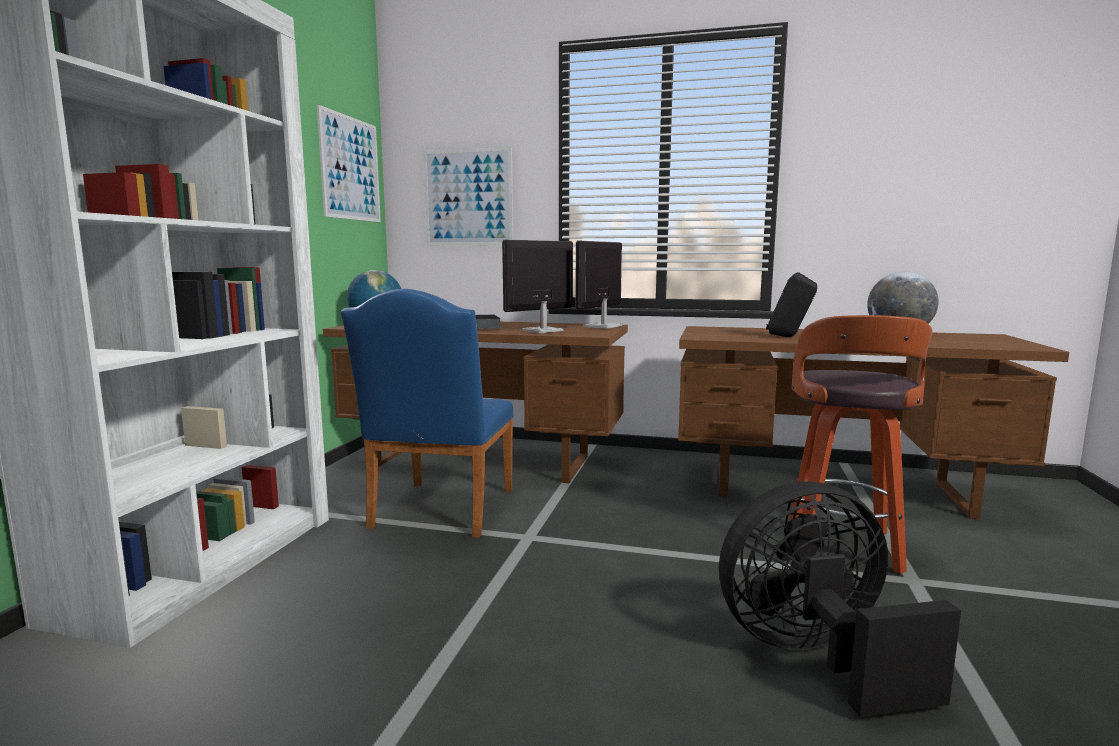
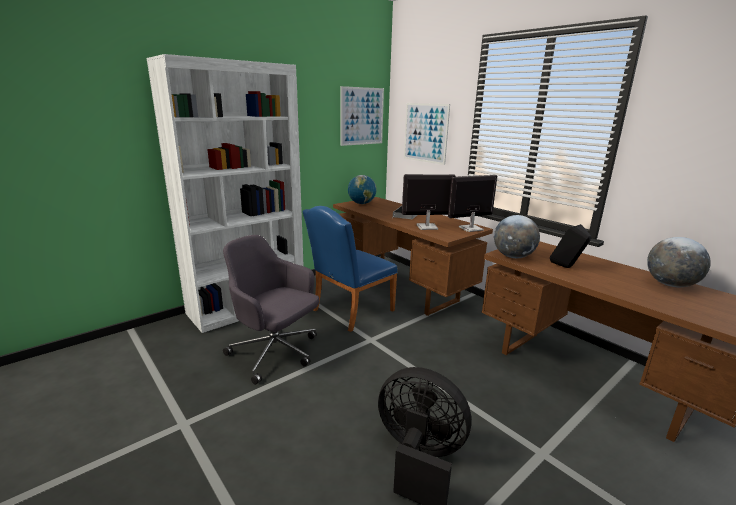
camera: 35 degrees right, 10 degrees up
(375, 616) = (275, 353): none -> grey office chair
(716, 337) = (513, 257): none -> globe
(843, 548) = (529, 416): stool -> none

